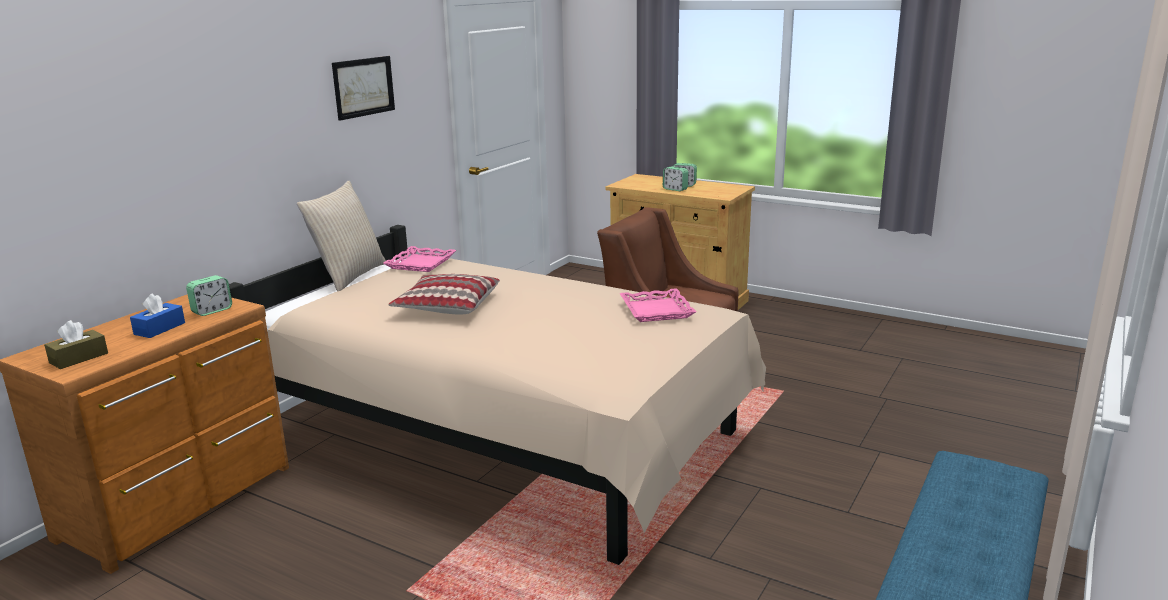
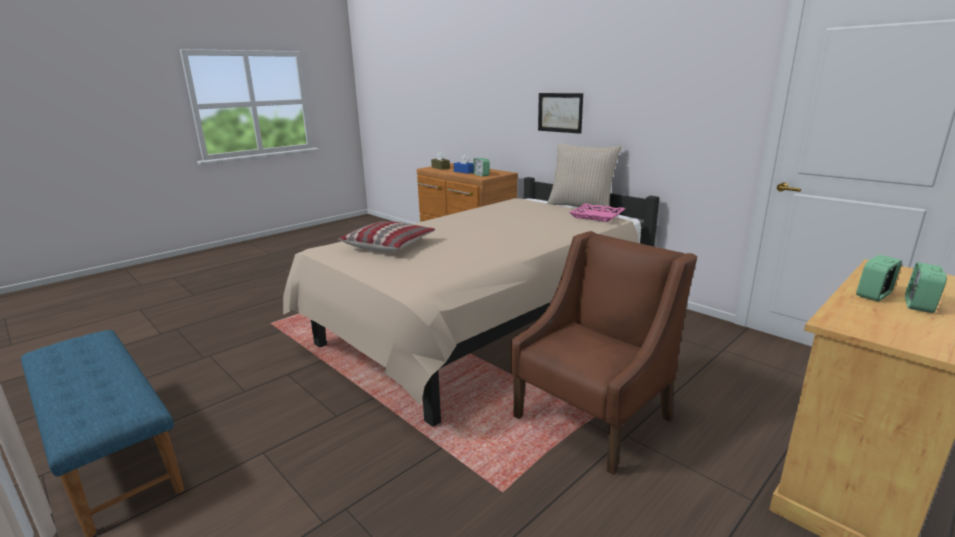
camera: 105 degrees right, 0 degrees up
(363, 87) = (656, 77): picture -> picture (560, 112)
(446, 306) = (497, 220): pillow -> pillow (389, 245)
(656, 310) = (435, 268): pink tray -> none

